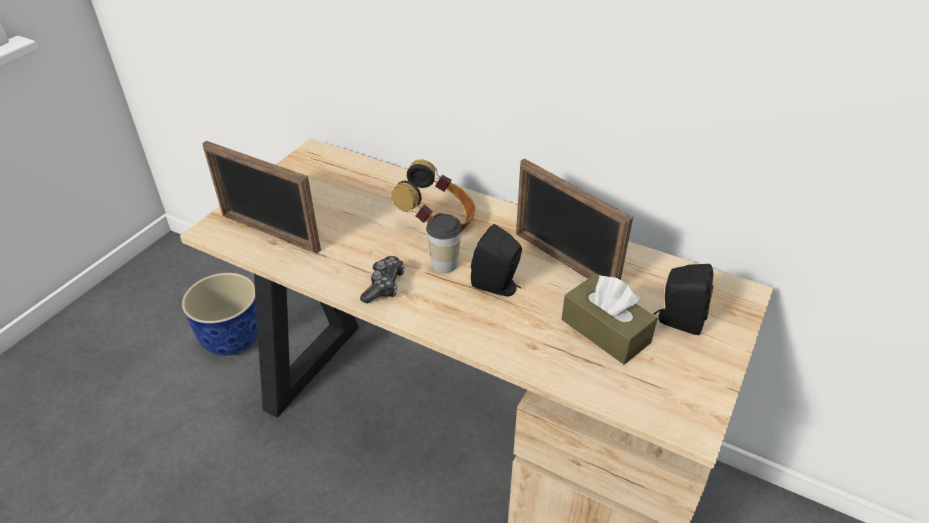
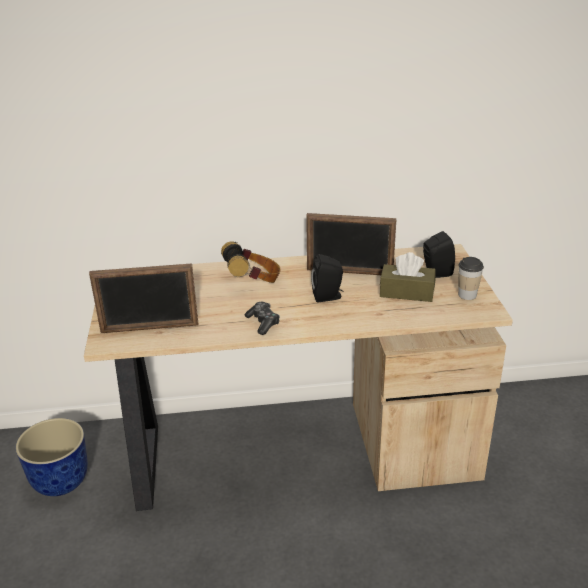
camera: 35 degrees left, 10 degrees down
(444, 264) = (285, 299): cup -> cup (467, 295)

